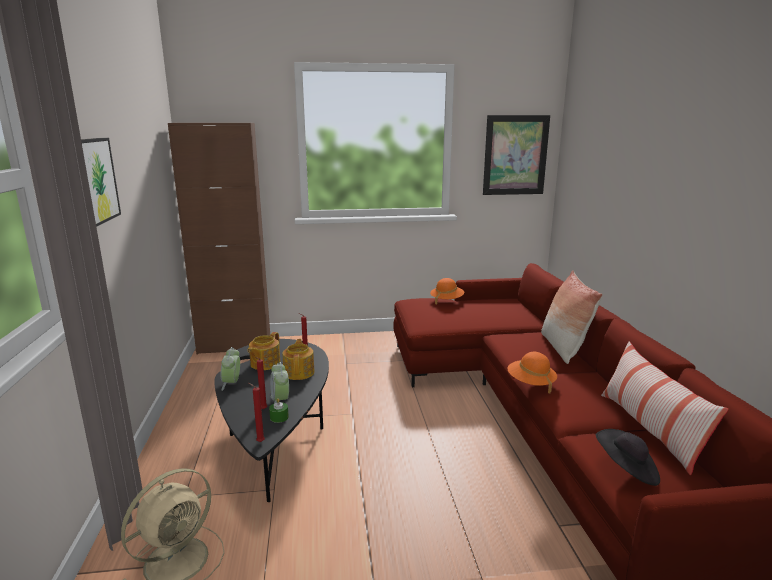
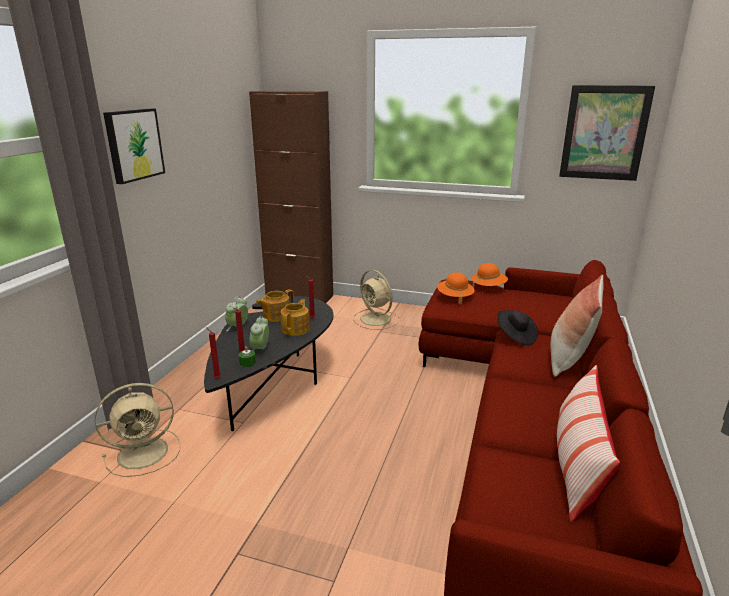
camera: 25 degrees right, 5 degrees up
(334, 353) = (376, 320): none -> beige fan
(530, 383) = (493, 386): orange hat -> orange hat (454, 297)
(626, 470) = (503, 495): black hat -> black hat (515, 336)

